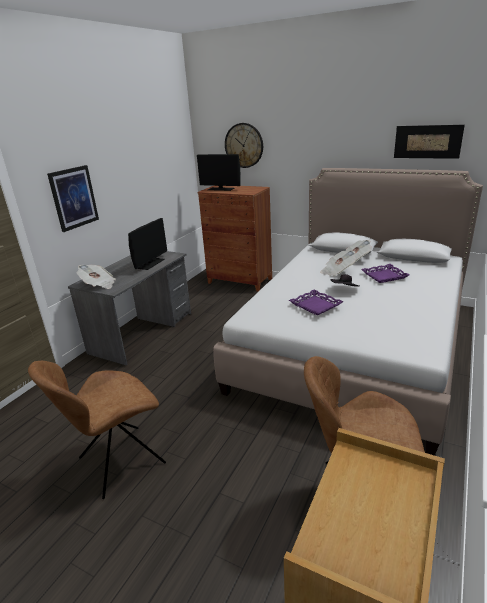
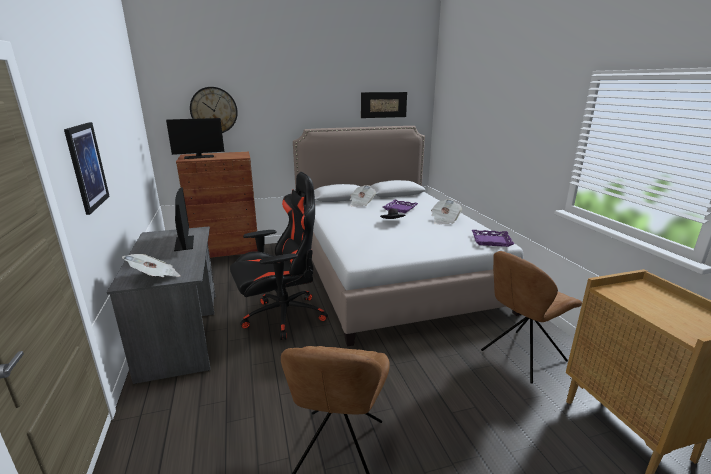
camera: 45 degrees left, 5 degrees down
(207, 348) = (279, 318): none -> black office chair
(316, 305) = (395, 236): purple tray -> purple tray (491, 241)
(337, 271) = (365, 212): newspaper -> newspaper (444, 220)

